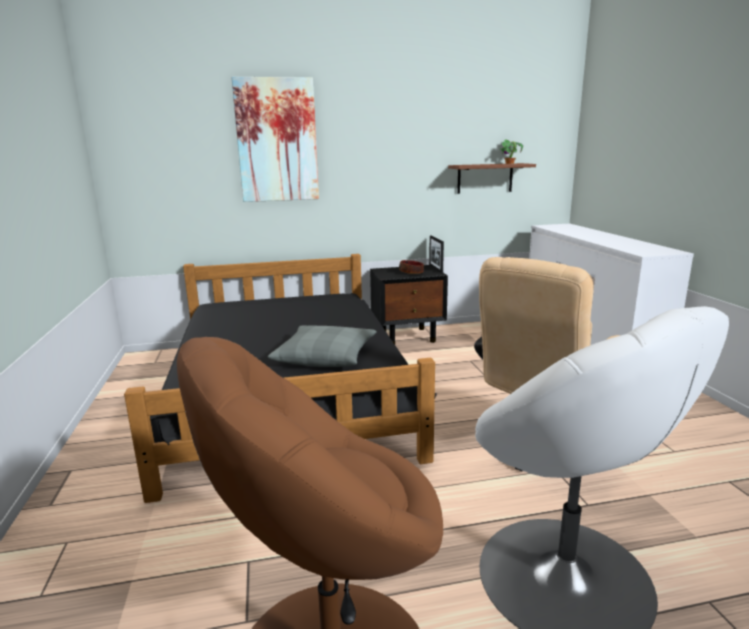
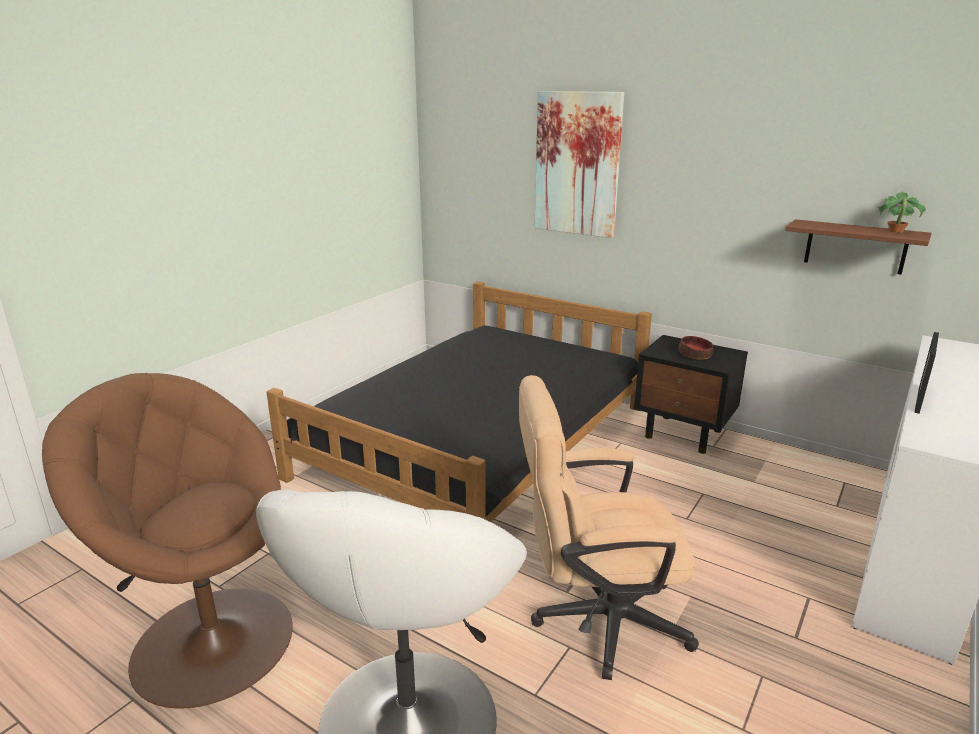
camera: 45 degrees right, 5 degrees up
(325, 356) = (466, 419): grey pillow -> none
(435, 268) = (738, 358): picture frame -> picture frame (919, 399)

